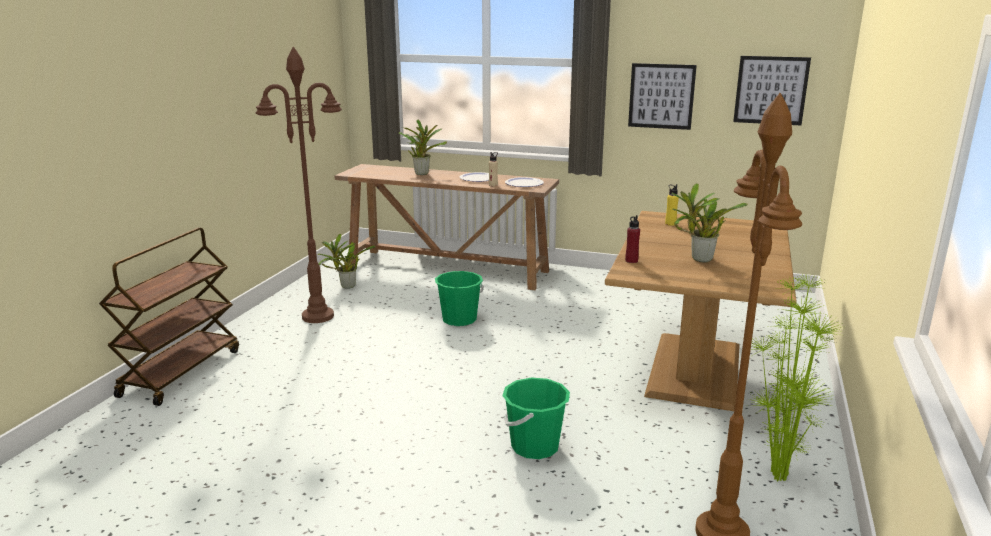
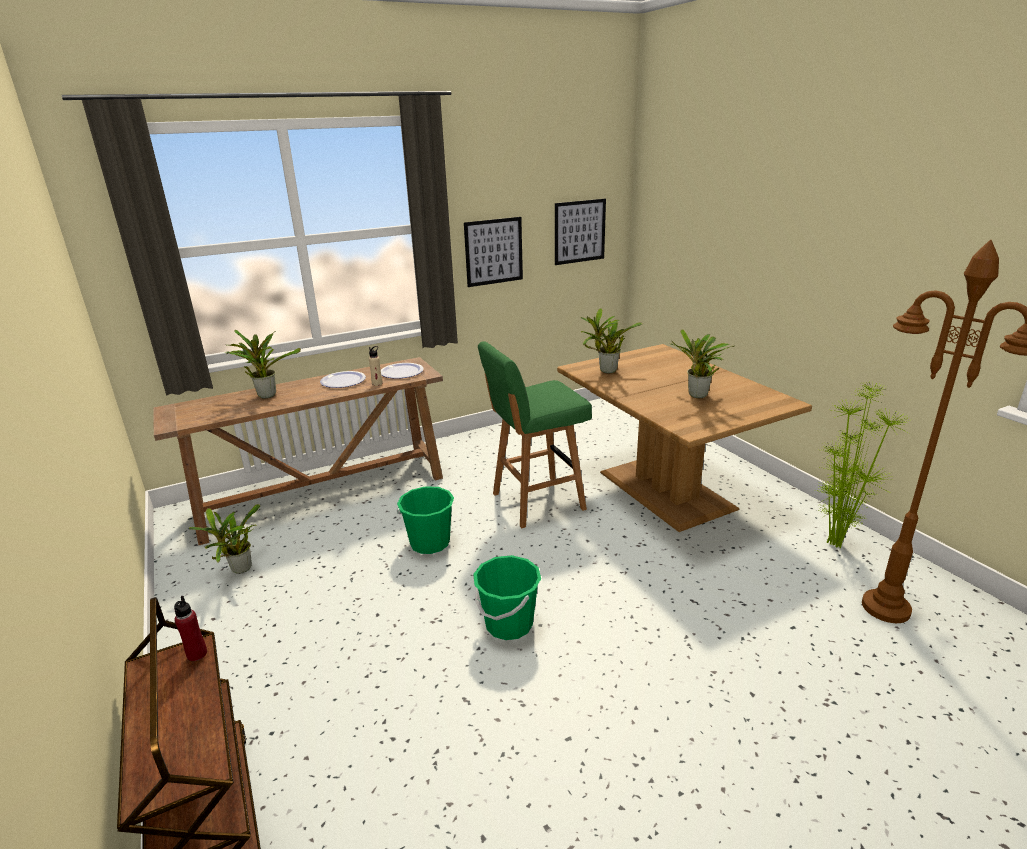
camera: 45 degrees left, 5 degrees up
(318, 316) = (271, 625): brown floor lamp -> none
(534, 446) = (696, 626): green bucket -> green bucket (508, 624)
(571, 330) = (536, 502): none -> green stool
(631, 260) = (665, 417): red bottle -> red bottle (197, 654)
(670, 224) = (605, 371): yellow bottle -> potted plant

